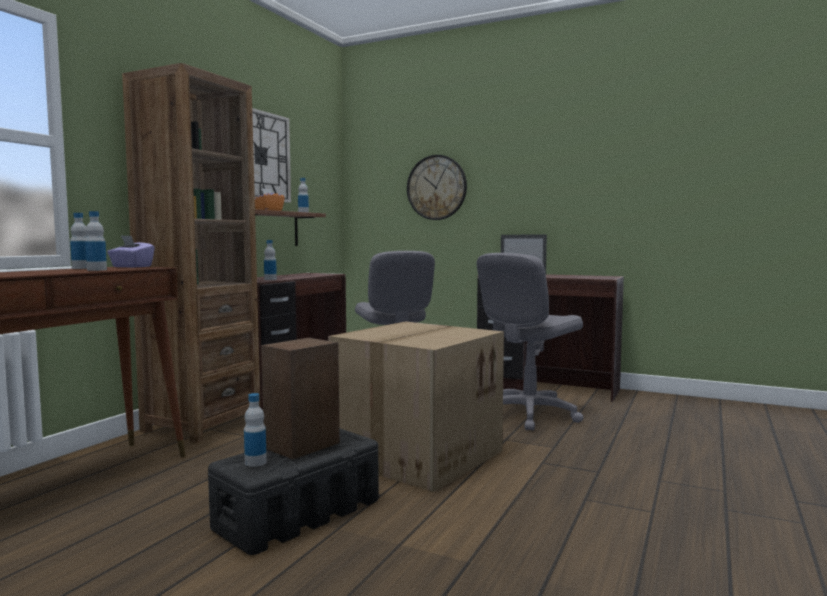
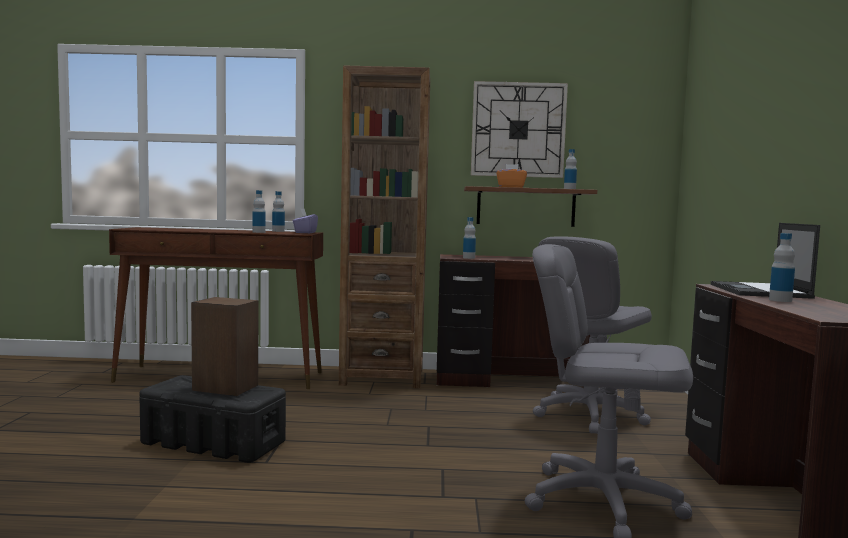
camera: 65 degrees right, 0 degrees up
(255, 462) = (182, 383): bottle -> bottle (780, 300)
(417, 454) = (380, 460): cardboard box -> none
(436, 187) = (742, 149): wall clock -> none

